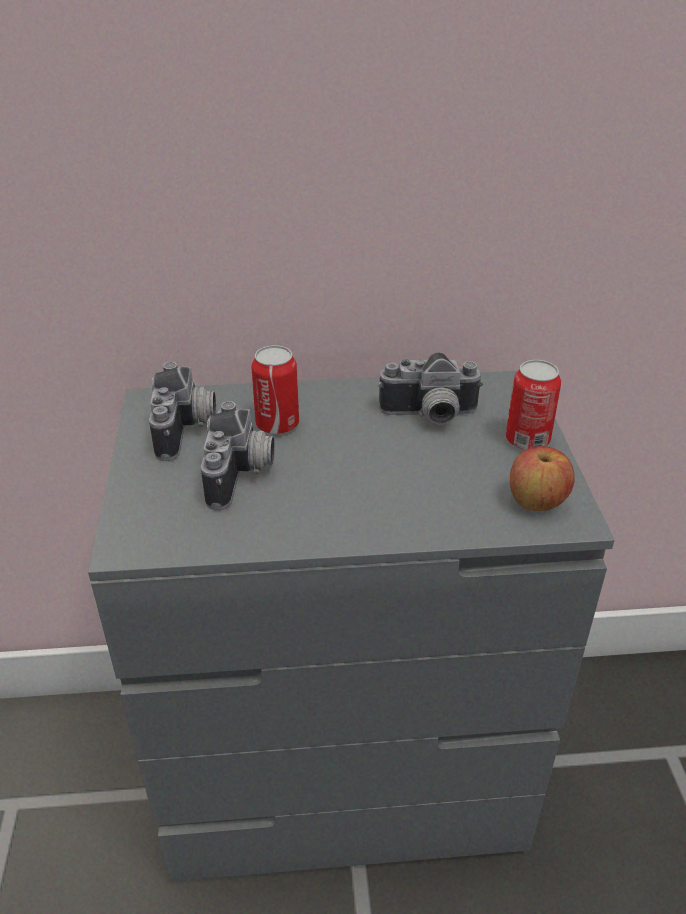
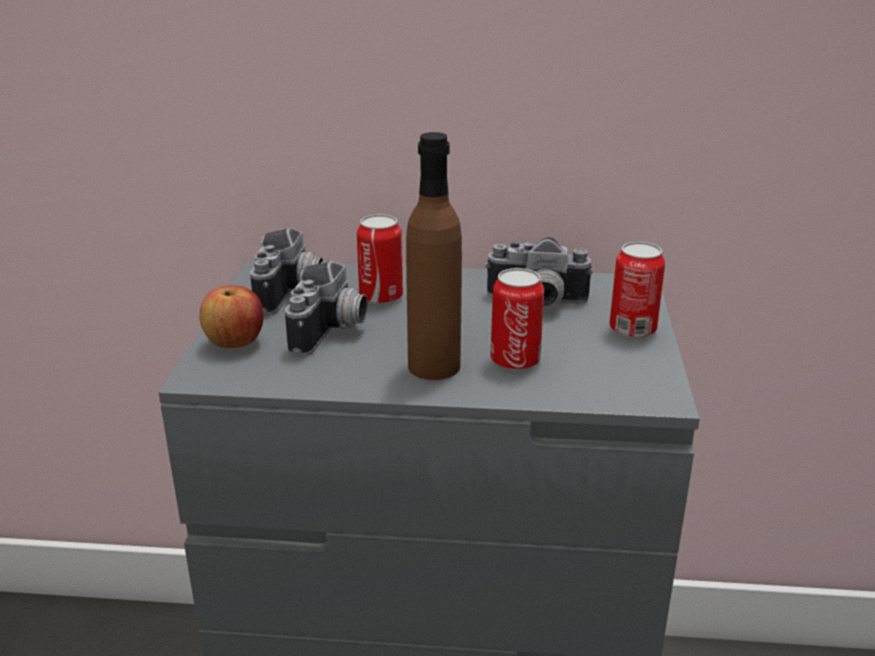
camera: 10 degrees right, 10 degrees down
(354, 506) = (434, 366): none -> brown bottle
(429, 491) = (515, 361): none -> can
(536, 502) = (624, 379): apple -> apple (235, 343)

